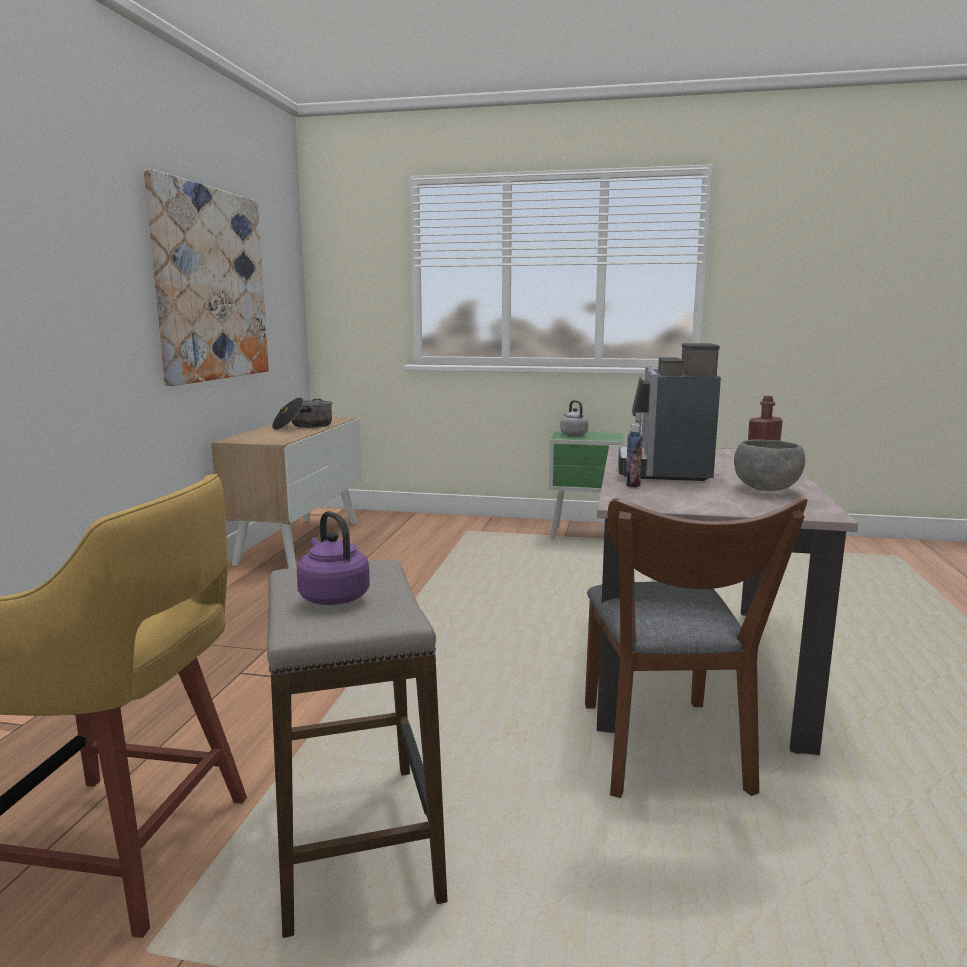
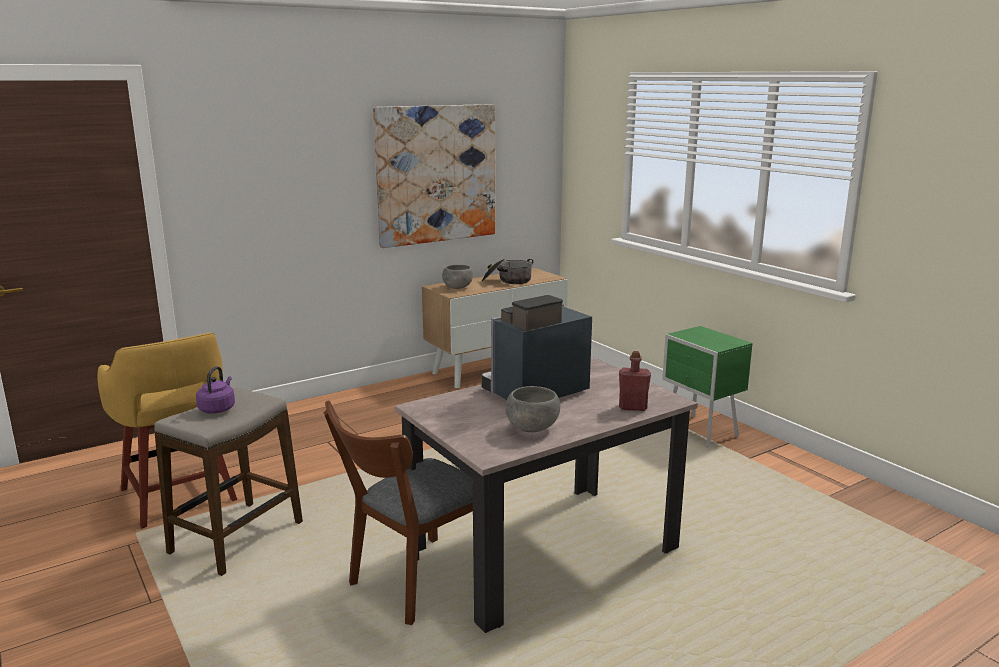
camera: 45 degrees right, 5 degrees up
(265, 437) = (458, 288): none -> grey bowl
(573, 434) = (702, 333): grey kettle -> none
(632, 485) = (471, 396): bottle -> none

